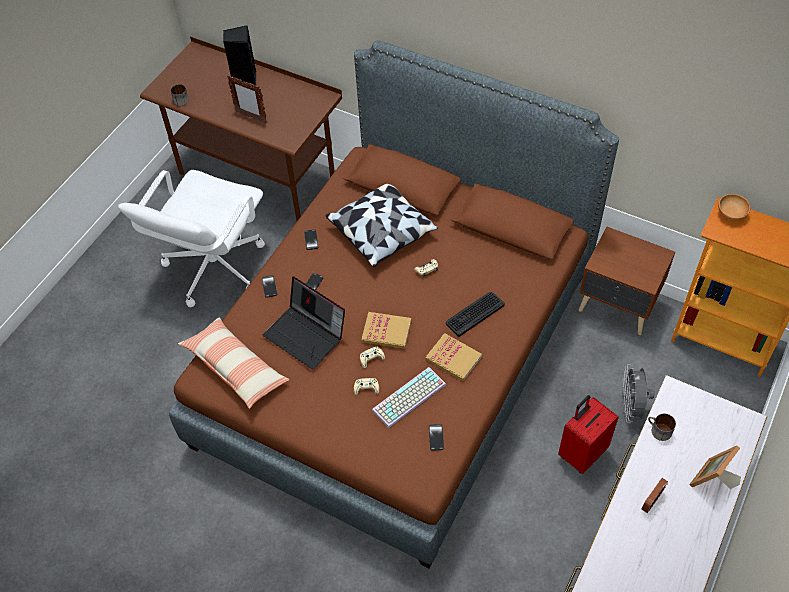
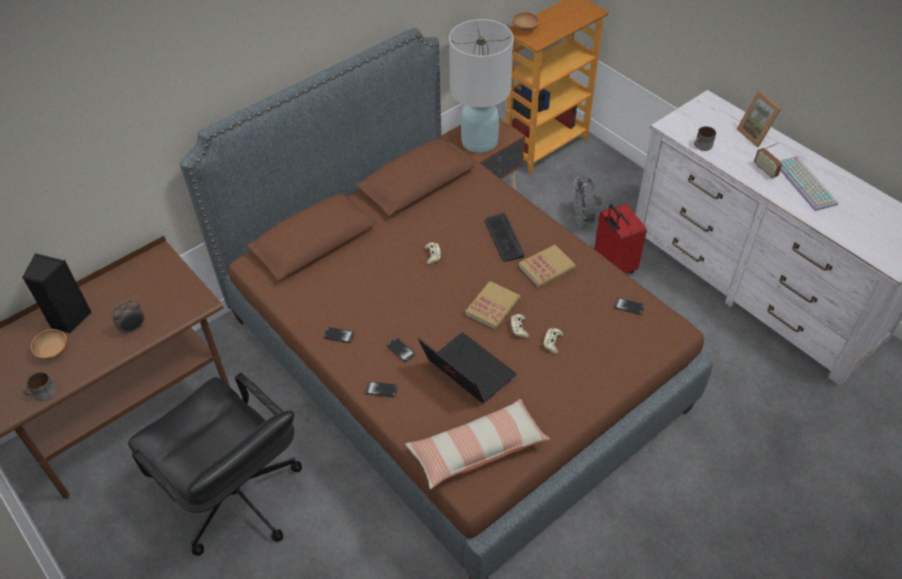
camera: 70 degrees left, 5 degrees down
(213, 268) = (237, 499): white office chair -> black office chair
(214, 88) = (53, 352): none -> brown bowl
(251, 117) = (133, 328): picture frame -> alarm clock
(306, 335) = (466, 372): laptop -> laptop turned 105 degrees counterclockwise
(382, 231) = (364, 274): pillow -> none
(409, 399) = (578, 313): keyboard -> keyboard (807, 184)
(621, 261) = (479, 142): none -> white table lamp
(631, 408) = (583, 220): grey fan -> grey fan turned 60 degrees clockwise

